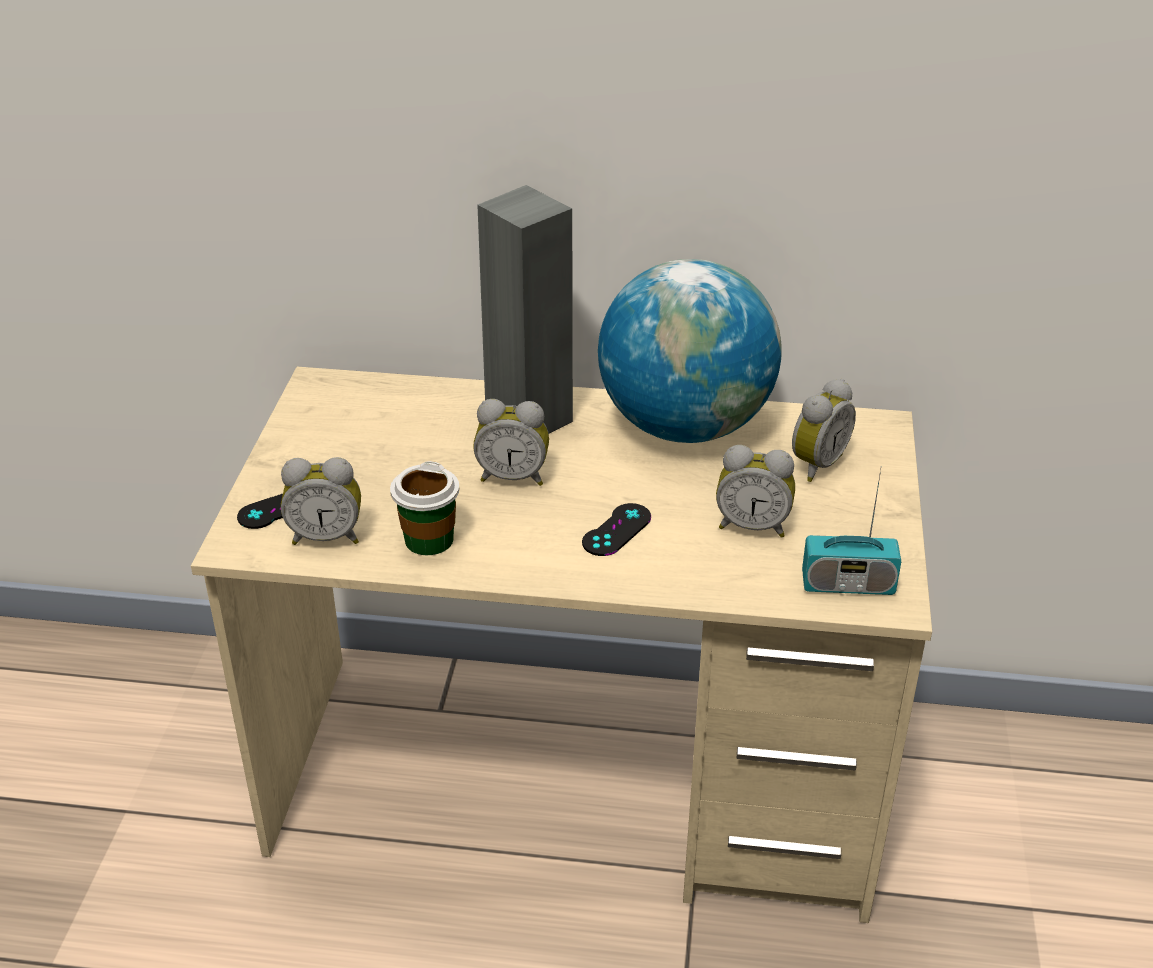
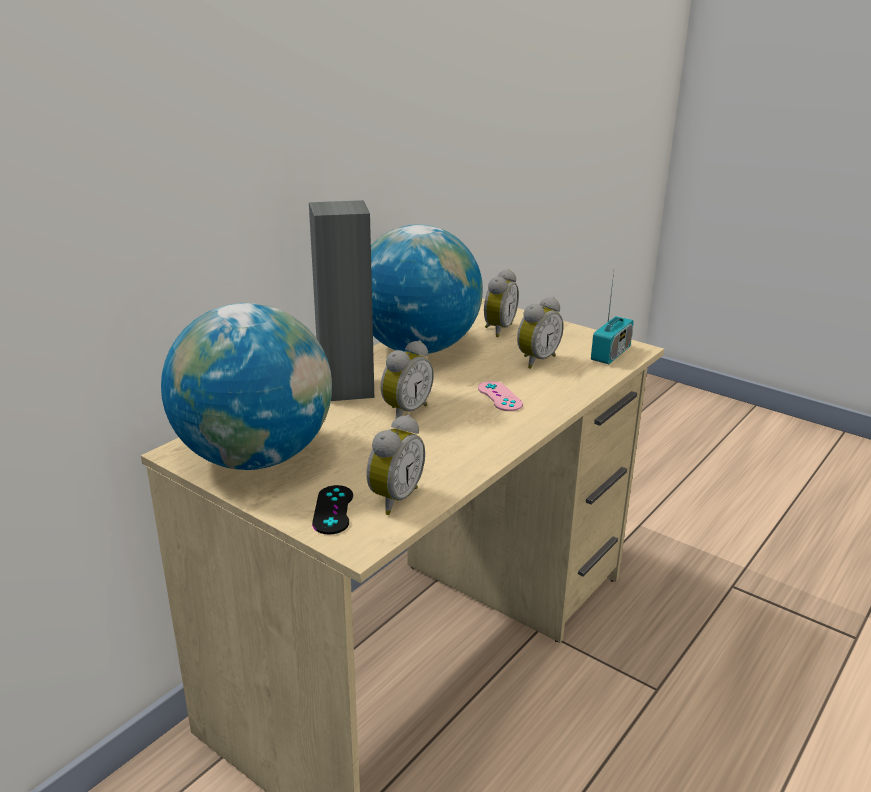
camera: 60 degrees left, 10 degrees down
(339, 426) = (255, 457): none -> globe
(429, 540) = (442, 459): cup -> none
(616, 530) = (499, 396): black game controller -> pink game controller
(815, 464) = (497, 329): alarm clock -> alarm clock turned 45 degrees clockwise

